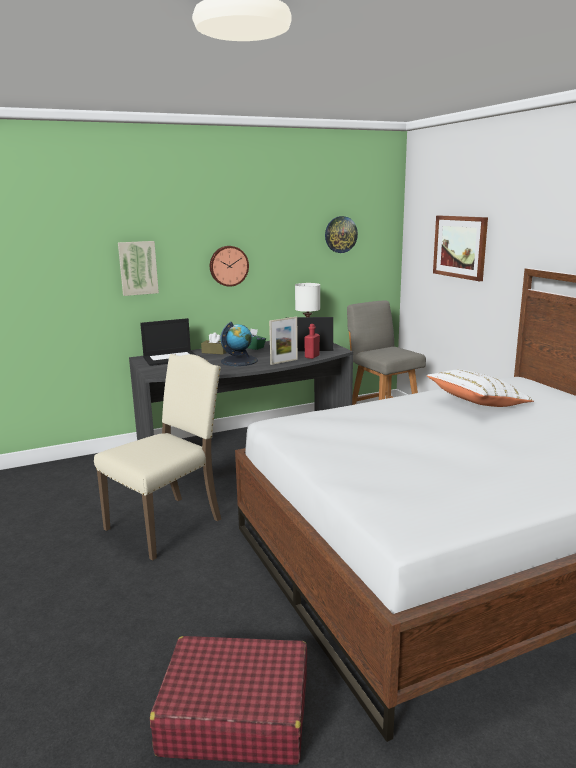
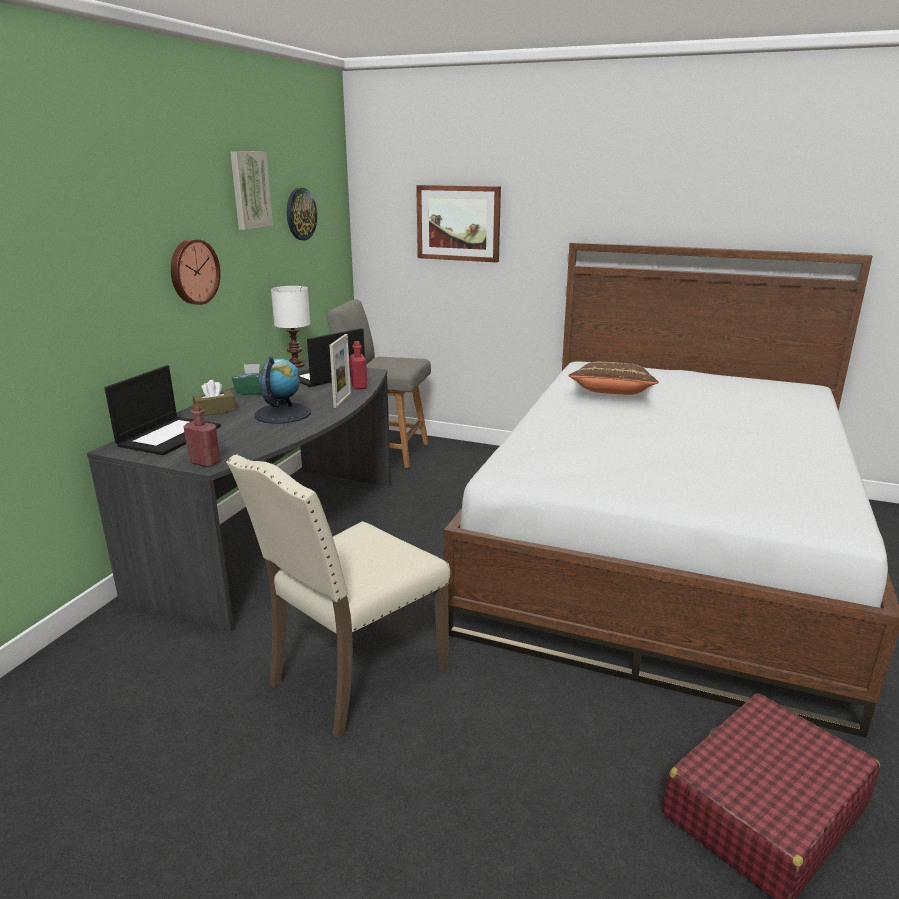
camera: 45 degrees left, 5 degrees up
(138, 268) = (75, 289): picture -> picture (249, 190)
(156, 373) = (205, 462): none -> red bottle
(167, 524) = (354, 676): beige chair -> beige chair turned 135 degrees counterclockwise
(477, 403) = (612, 395): white pillow -> brown pillow

